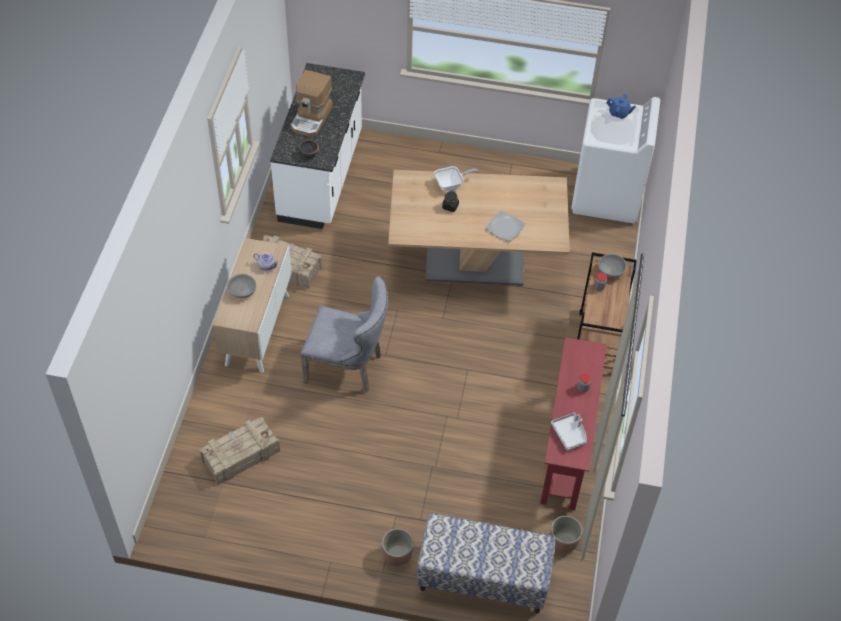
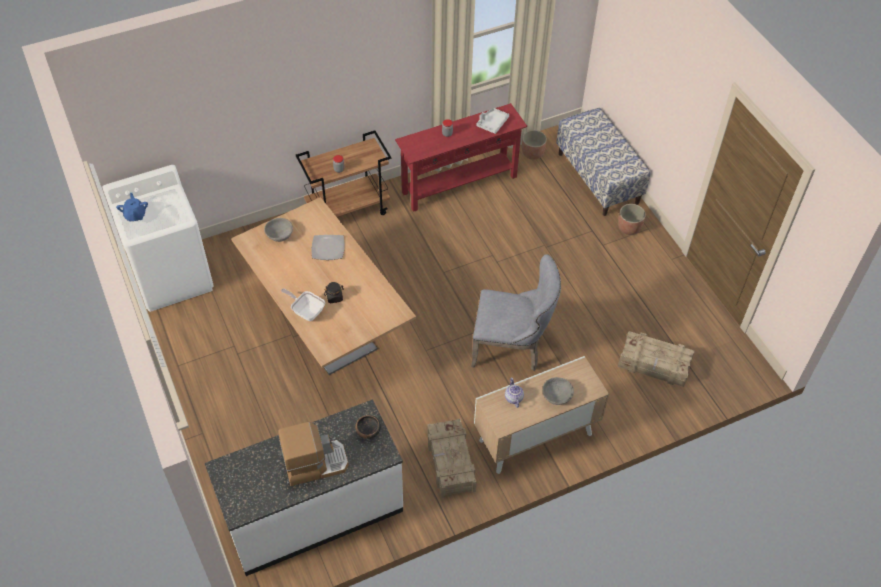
camera: 125 degrees left, 0 degrees up
(348, 367) = (512, 347): grey chair -> grey chair turned 120 degrees clockwise
(610, 271) = (316, 170): grey bowl -> grey bowl (279, 235)

